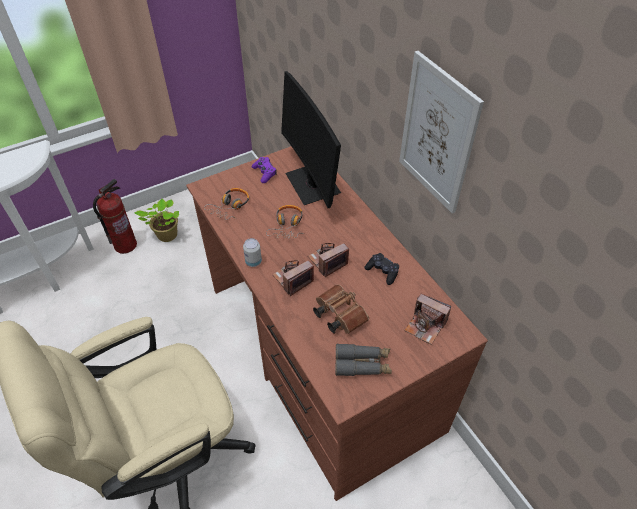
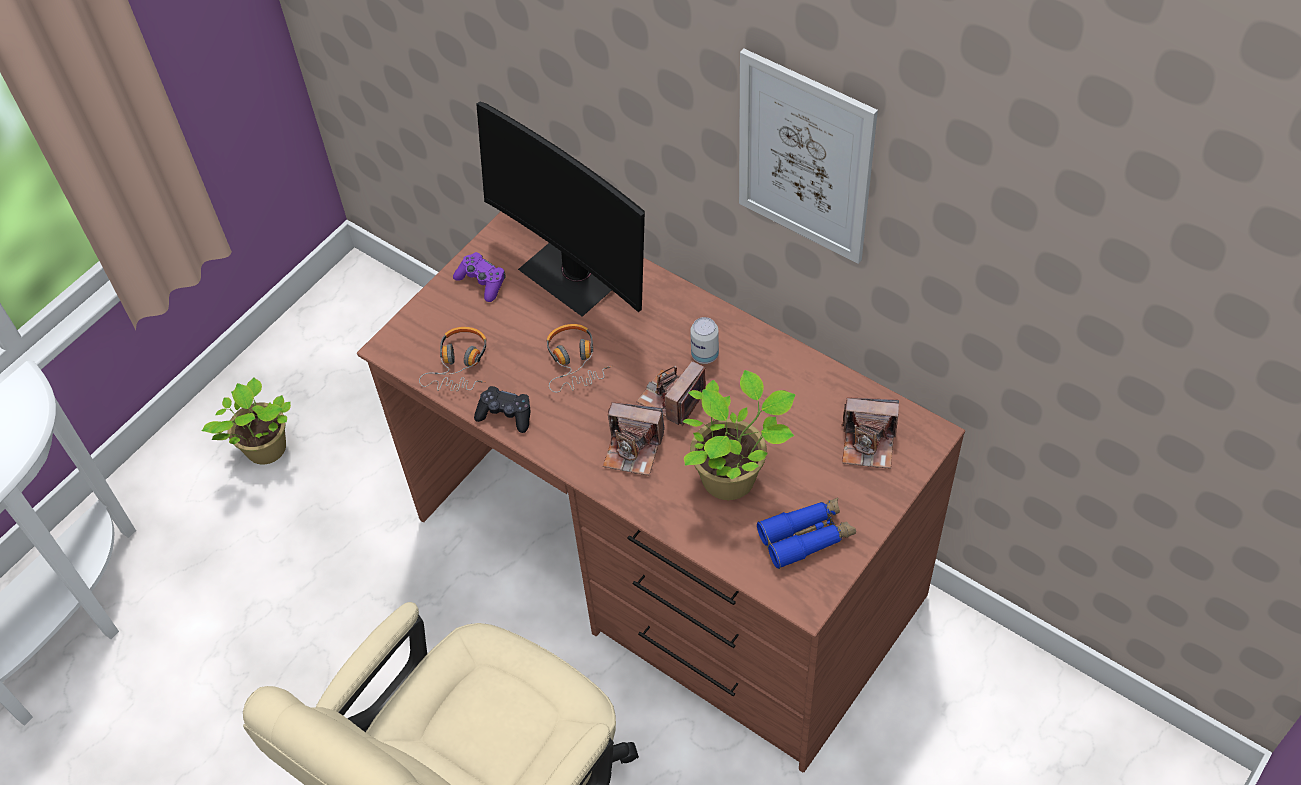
camera: 20 degrees left, 5 degrees up
(125, 245) = (195, 498): fire extinguisher -> none
(253, 262) = (554, 444): can -> can (705, 355)
(293, 279) = (633, 449): camera -> camera turned 105 degrees counterclockwise
(338, 314) = (733, 477): brown binoculars -> potted plant
(362, 364) = (806, 537): grey binoculars -> blue binoculars
(382, 271) = (764, 383): black game controller -> black game controller (505, 414)

